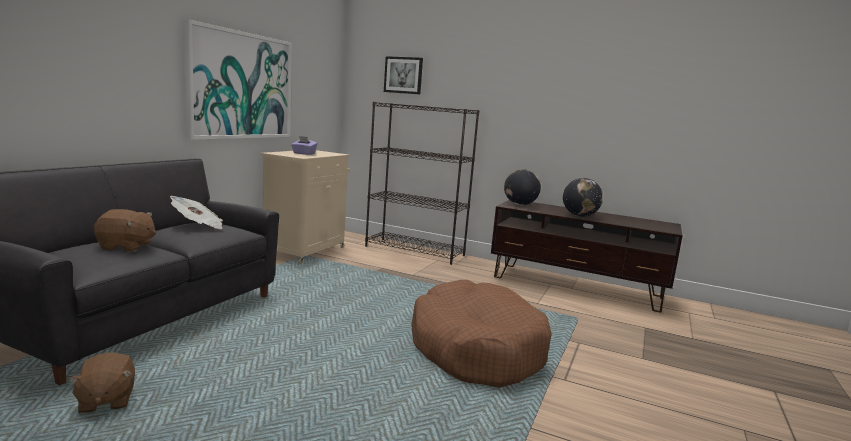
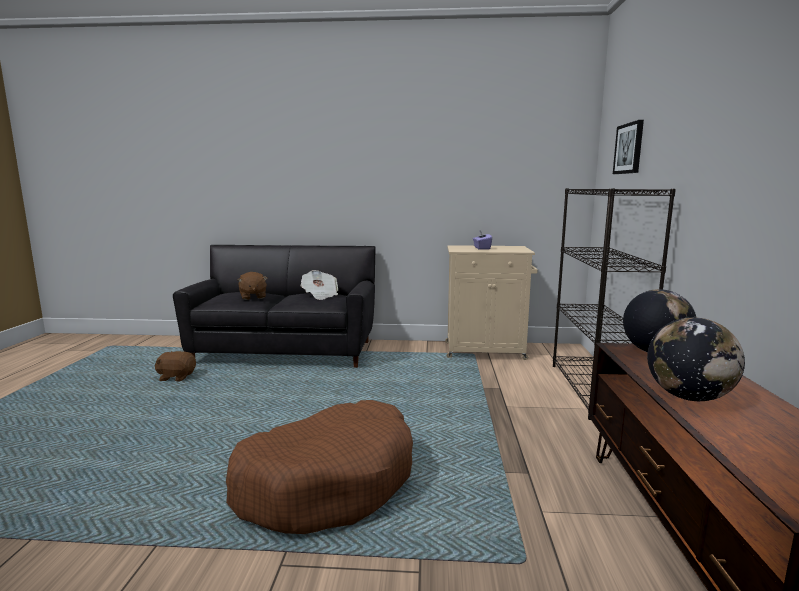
camera: 70 degrees right, 0 degrees up
(106, 401) = (176, 377): brown plush toy -> brown plush toy turned 45 degrees clockwise
(241, 86) = (428, 184): picture -> none

